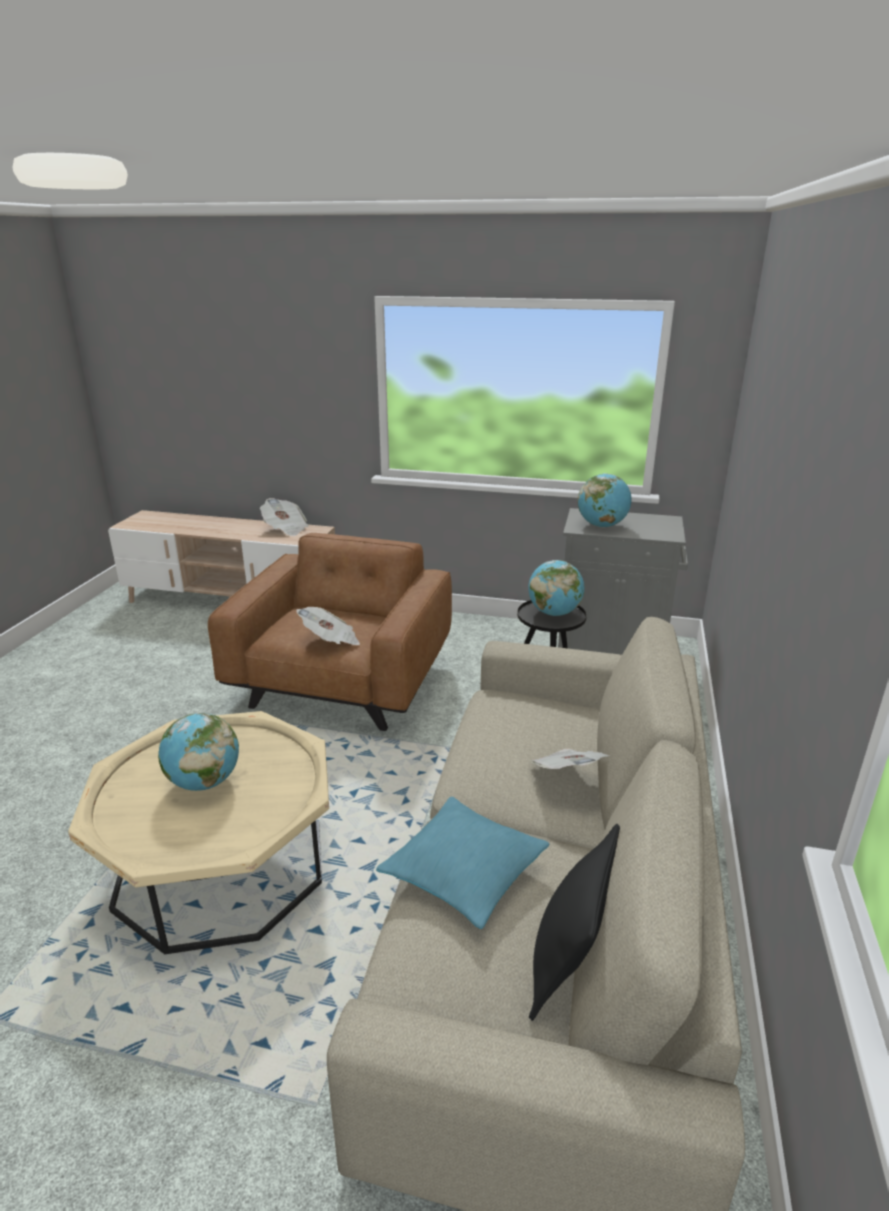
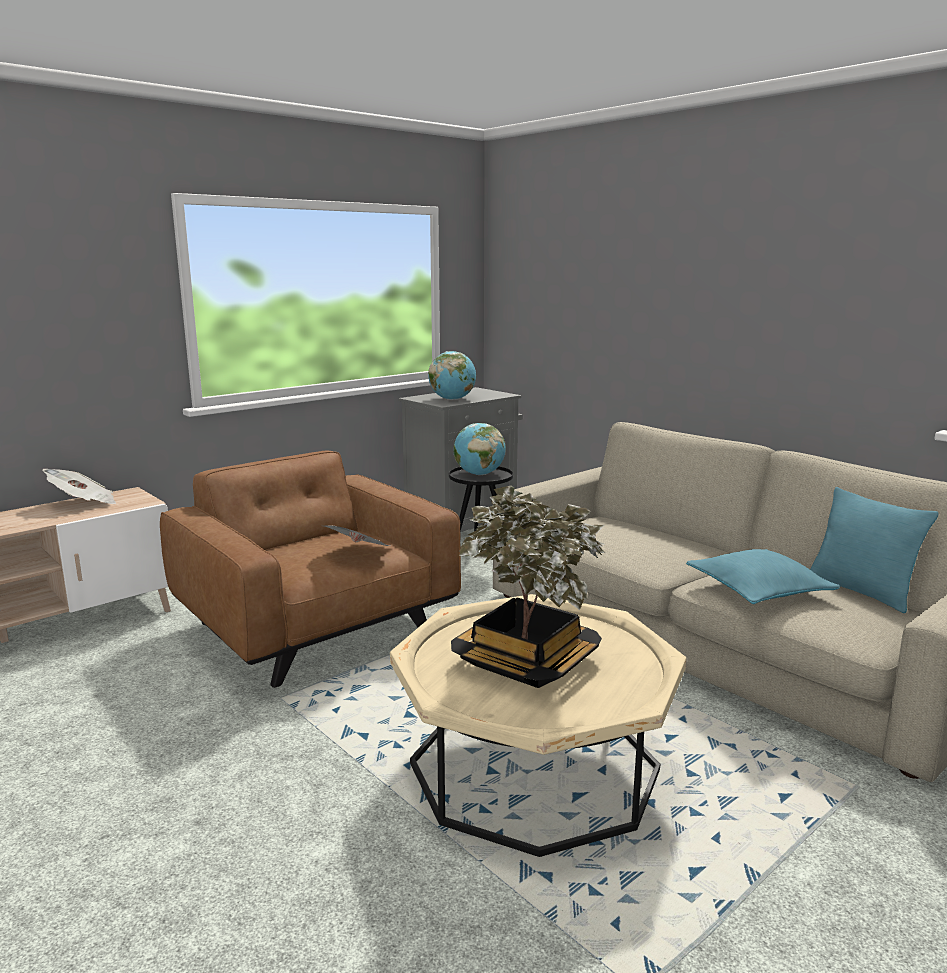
camera: 55 degrees left, 10 degrees down
(204, 782) = (525, 662): globe -> potted plant
(567, 775) = (678, 537): newspaper -> none
(567, 964) = (860, 592): black pillow -> turquoise pillow

